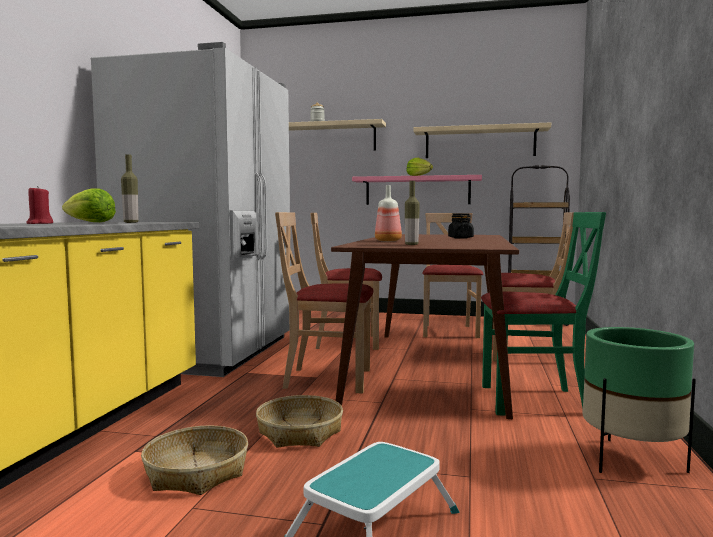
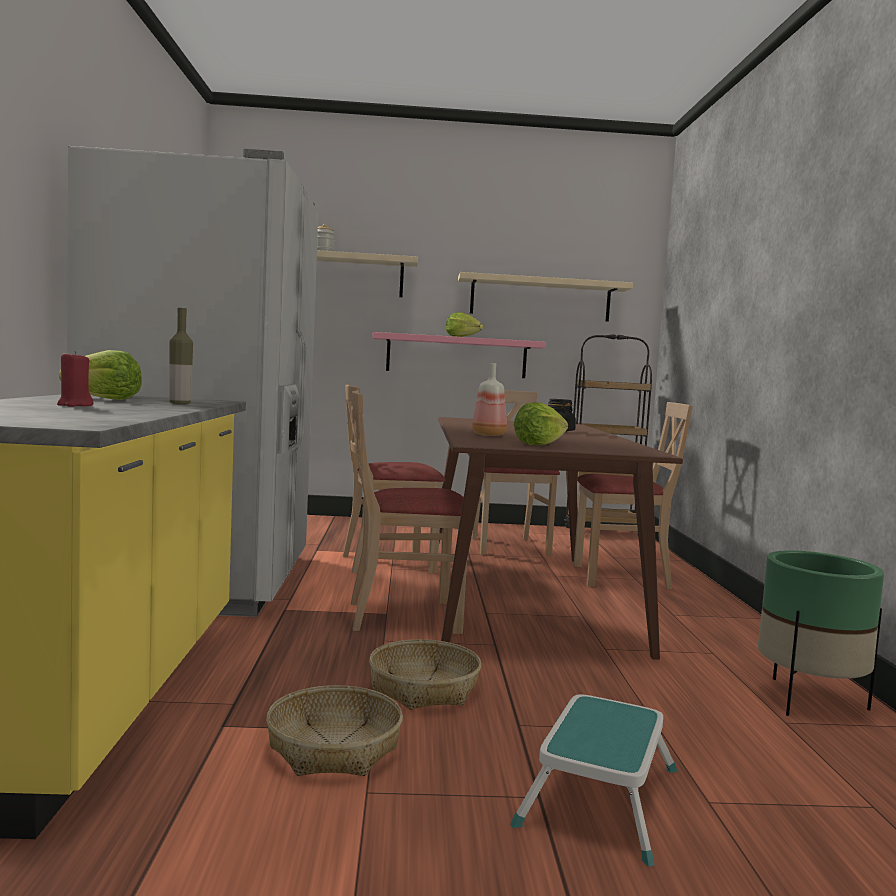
camera: 15 degrees left, 0 degrees up
(411, 244) = (539, 444): bottle -> lettuce
(532, 400) = (666, 635): green chair -> none

